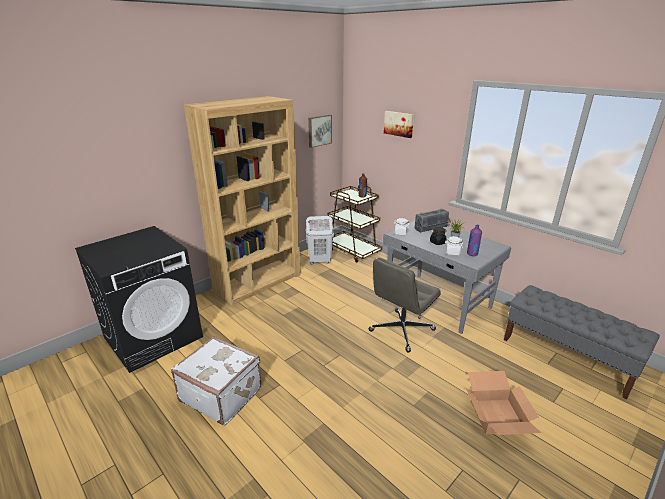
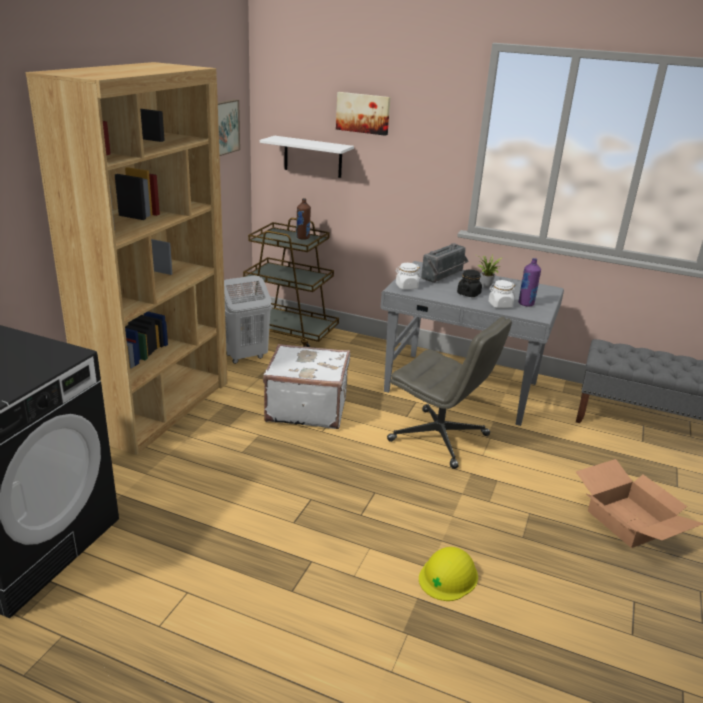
camera: 25 degrees left, 0 degrees up
(221, 394) = (222, 603): white suitcase -> white suitcase (306, 408)
(350, 416) = (448, 576): none -> yellow hard hat
(372, 149) = (313, 157): none -> white shelf
(401, 331) = (440, 438): grey office chair -> grey office chair turned 75 degrees counterclockwise

